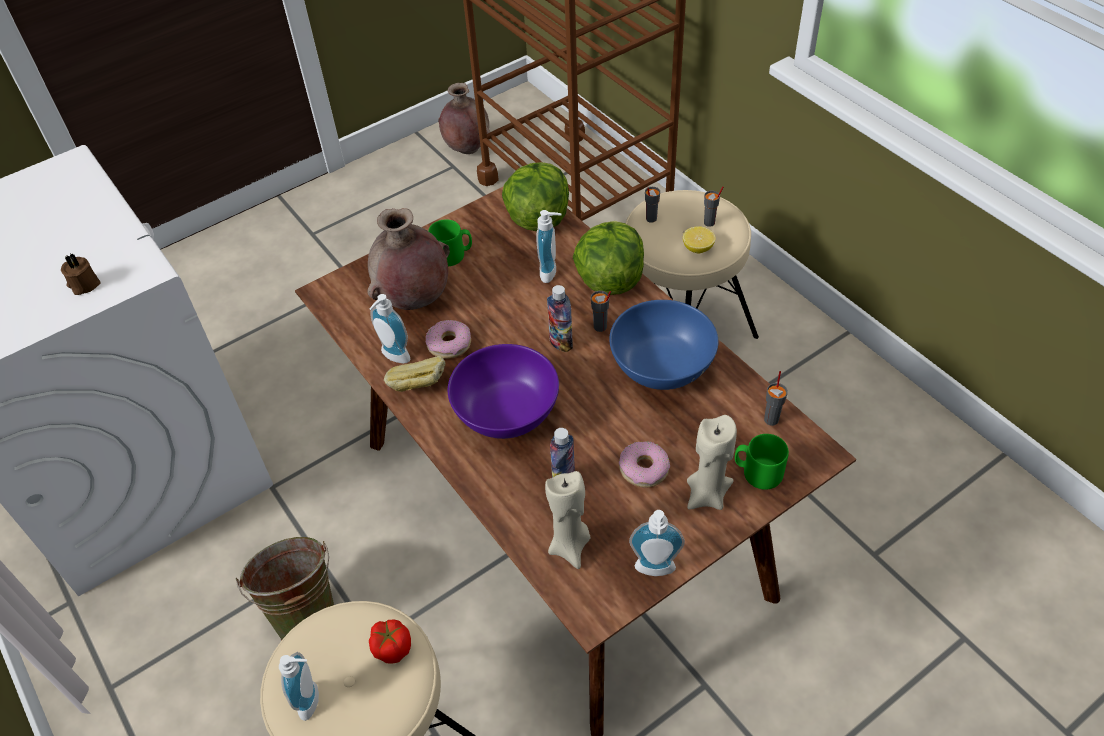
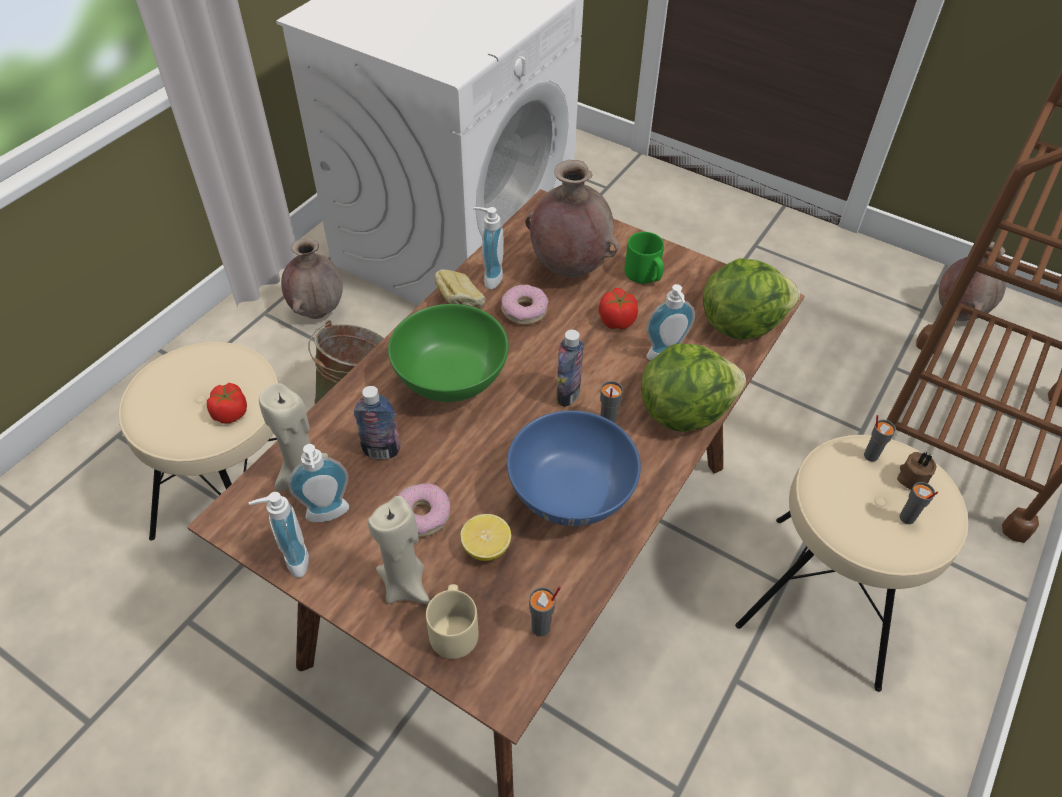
camera: 65 degrees right, 0 degrees up
(84, 284) = (424, 47): brown candle -> brown candle (912, 478)
(145, 626) = (318, 310): none -> brown vase
(313, 701) = (172, 380): soap dispenser -> soap dispenser (328, 516)
(494, 288) = (617, 320): none -> tomato
(506, 416) = (450, 381): purple bowl -> green bowl
(698, 248) = (853, 517): lemon -> lemon (486, 547)
(757, 472) = (454, 630): green mug -> beige mug

